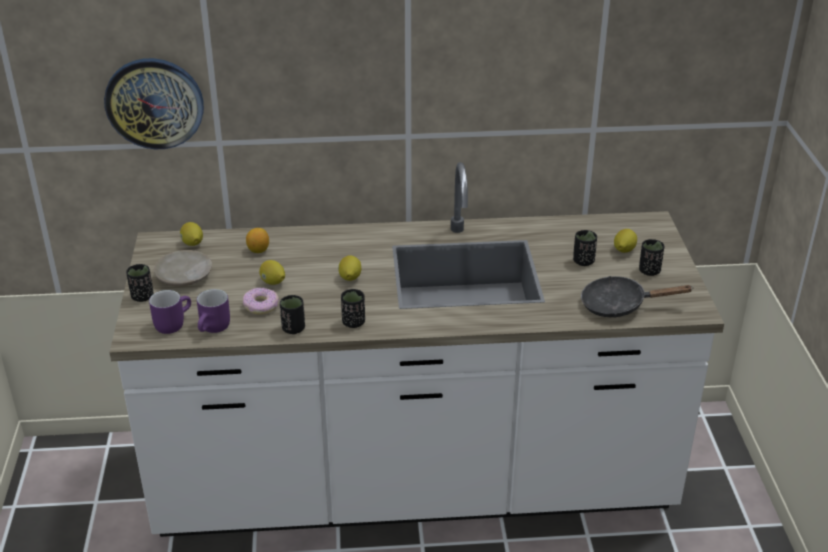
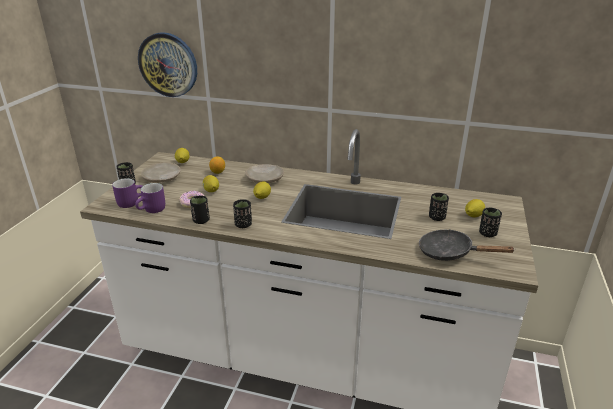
camera: 20 degrees right, 5 degrees down
(334, 248) = (265, 179): none -> beige plate

